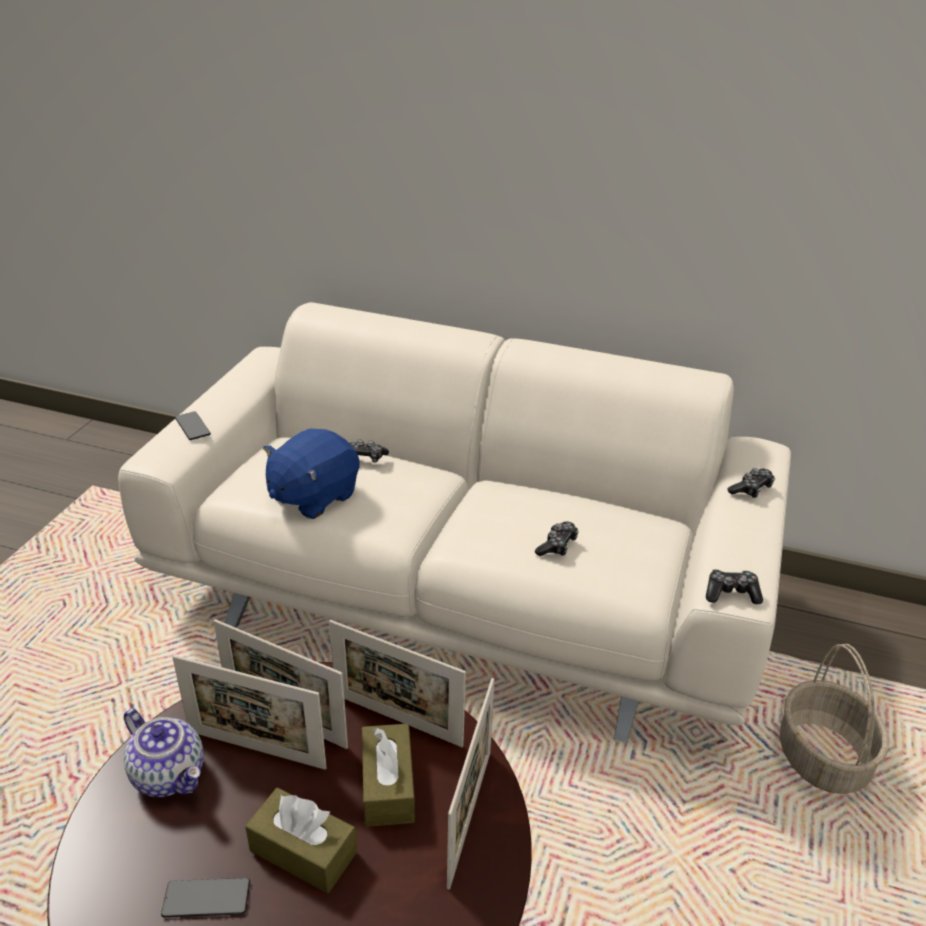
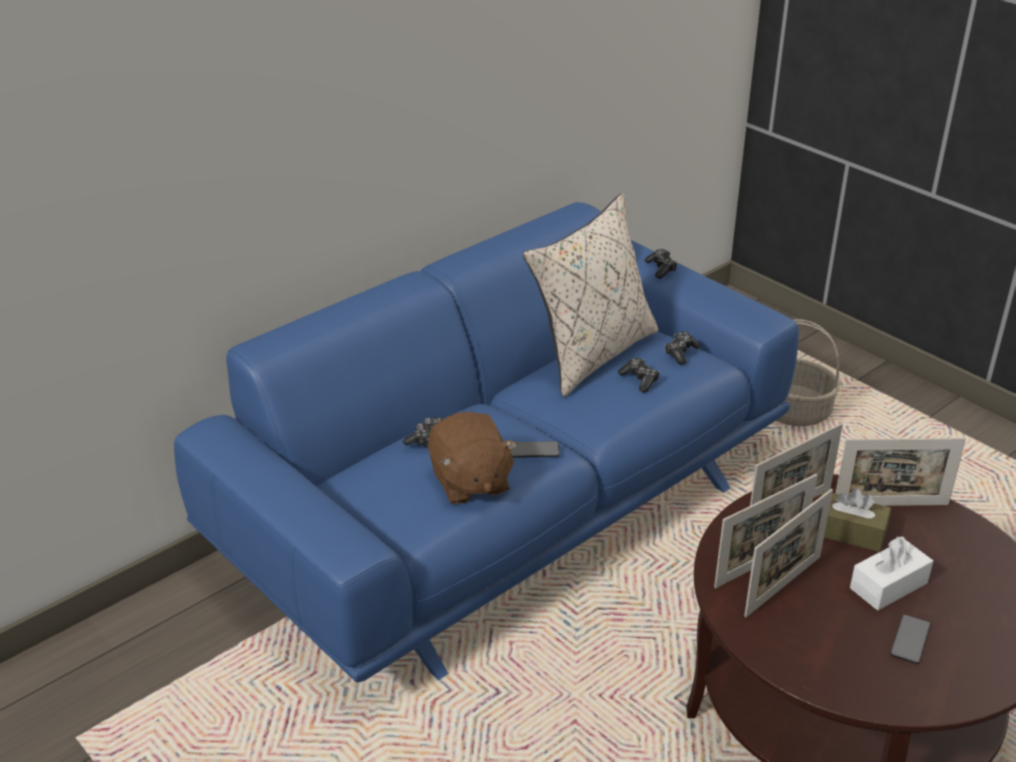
camera: 60 degrees left, 0 degrees up
(170, 774) = (786, 636): teapot -> none
(193, 427) = (314, 514): phone -> phone (533, 450)
(303, 851) = (888, 585): brown tissue box -> white tissue box
(313, 496) = (469, 482): blue plush toy -> brown plush toy
(462, 592) = (508, 509): beige sofa -> blue sofa
(470, 816) = (890, 505): picture frame -> picture frame turned 135 degrees clockwise
(581, 506) = (591, 354): none -> beige pillow
(731, 593) = (765, 322): game controller -> game controller (680, 353)

